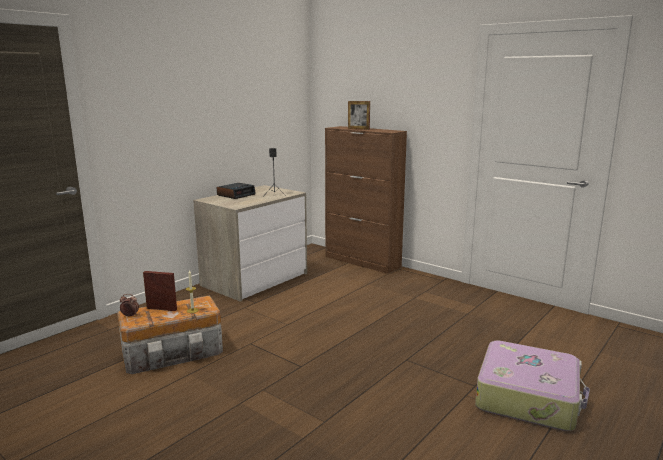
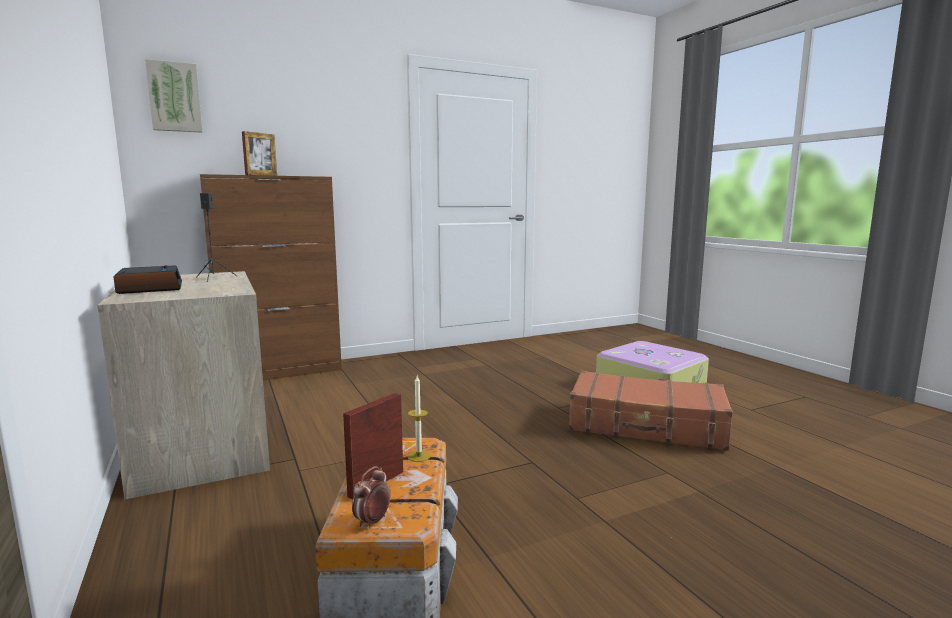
camera: 65 degrees left, 5 degrees down
(334, 78) = (175, 97): none -> picture
(408, 404) = (646, 426): none -> brown suitcase

